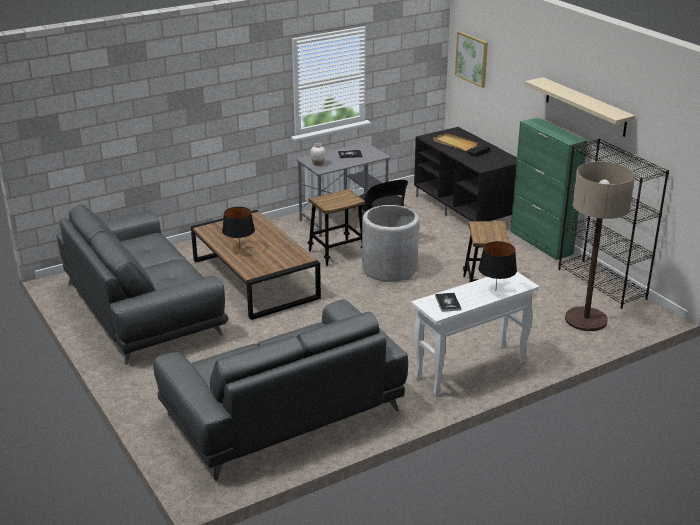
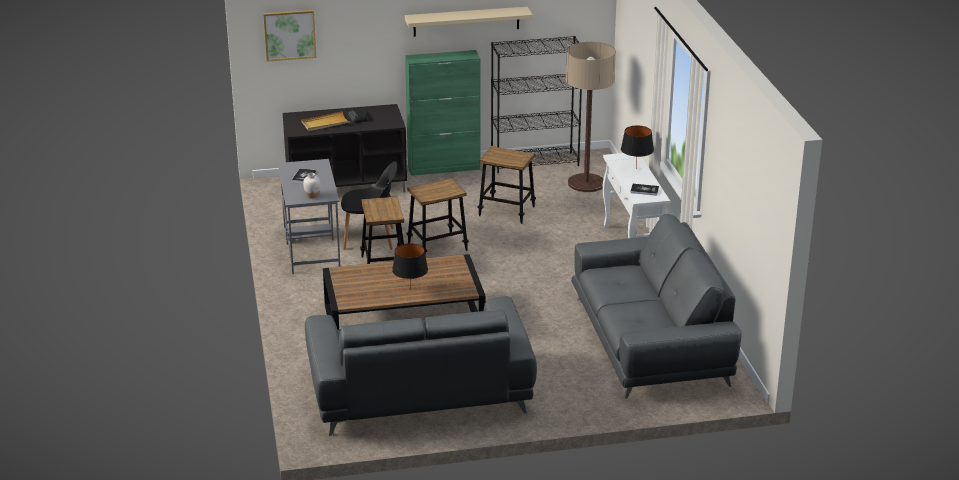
camera: 70 degrees left, 0 degrees up
(389, 268) = (437, 246): grey planter -> stool

